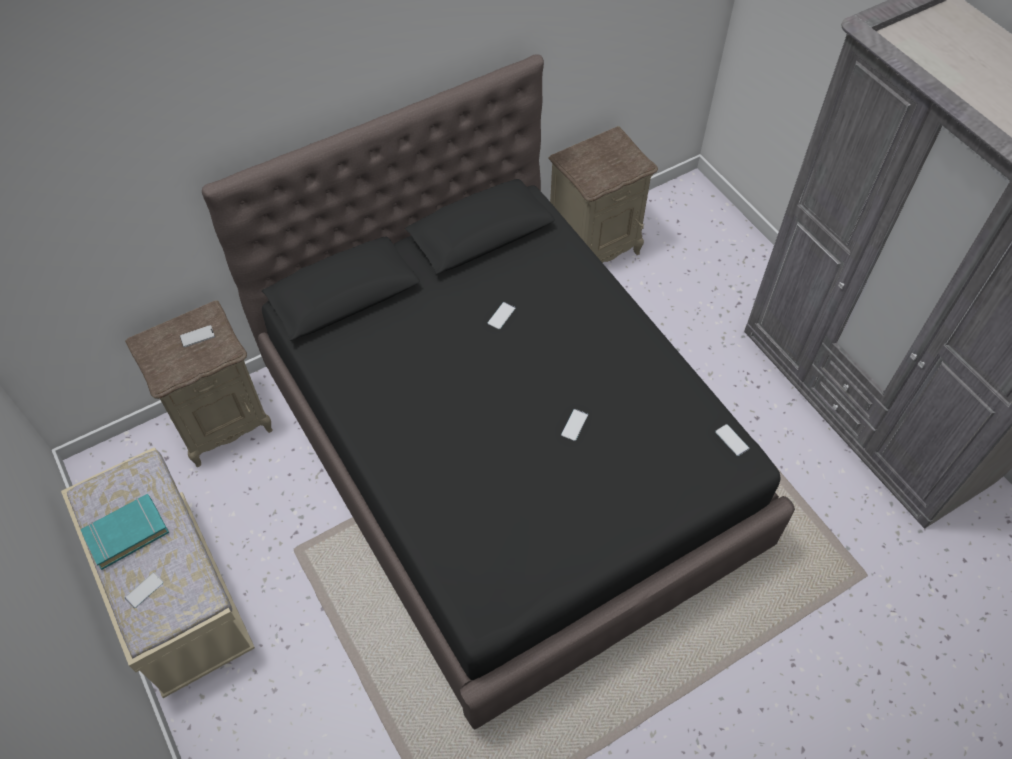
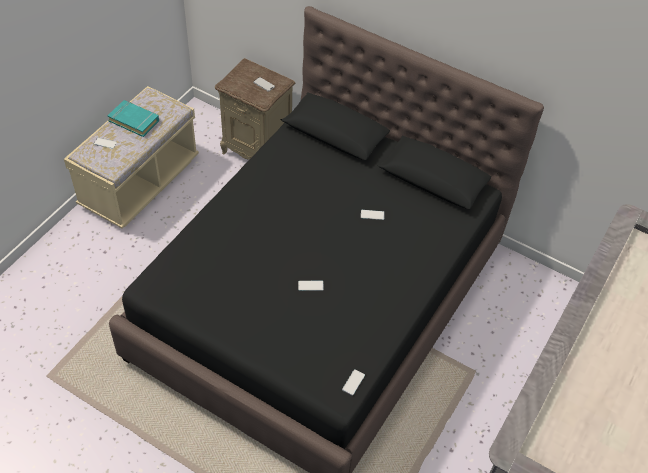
camera: 60 degrees right, 5 degrees down
(595, 249) = (531, 286): beige nightstand -> none

